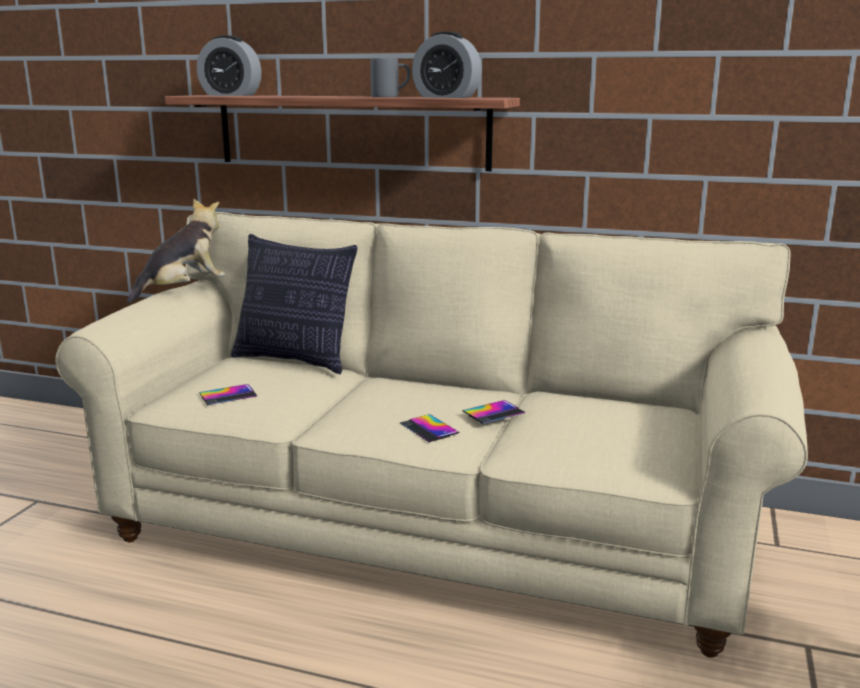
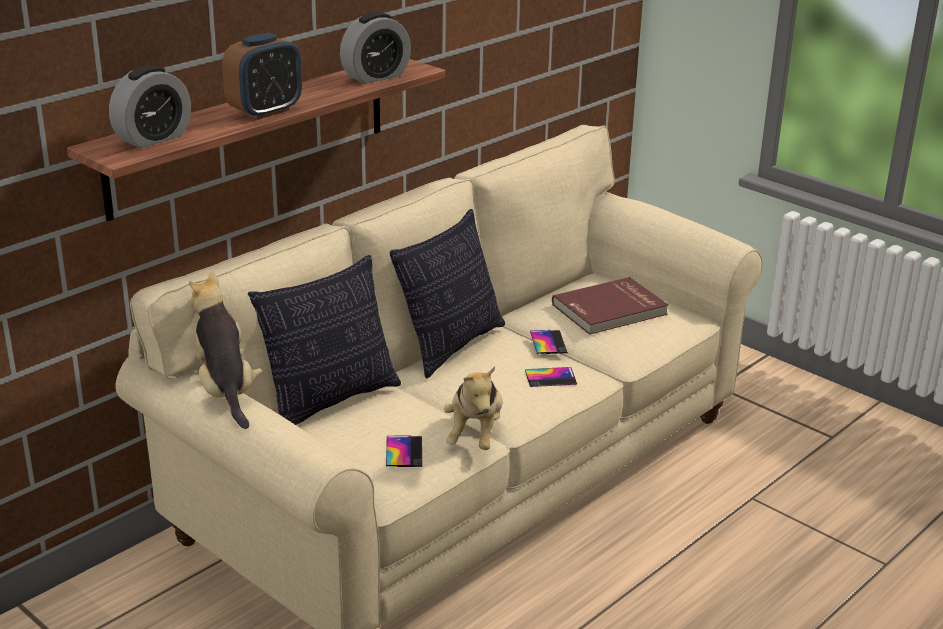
camera: 65 degrees left, 10 degrees up
(289, 419) = (475, 434): none -> plush toy
(318, 96) = (265, 111): none -> alarm clock
(391, 96) = (321, 89): grey mug -> none
(442, 382) = (451, 346): none -> pillow
(603, 425) = (610, 310): none -> red book

